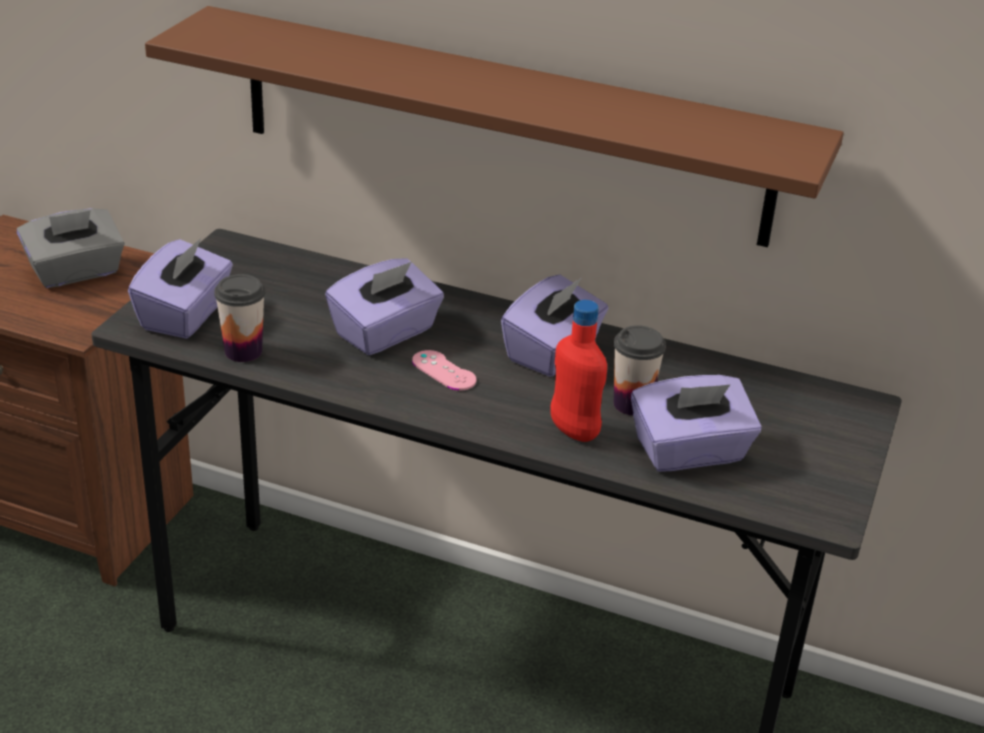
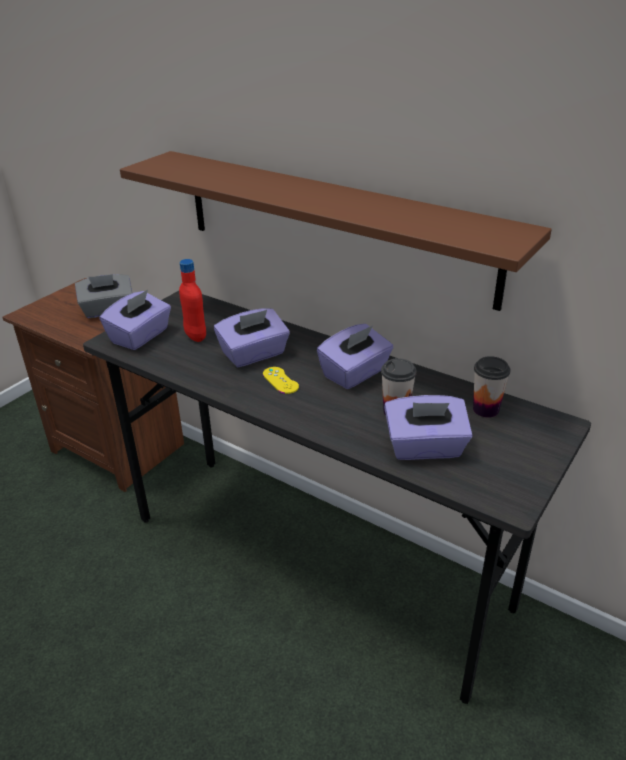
camera: 15 degrees right, 0 degrees up
(243, 351) = (163, 360): cup -> cup (485, 409)
(444, 371) = (280, 380): pink game controller -> yellow game controller
(574, 431) = (350, 426): red bottle -> red bottle (195, 336)

